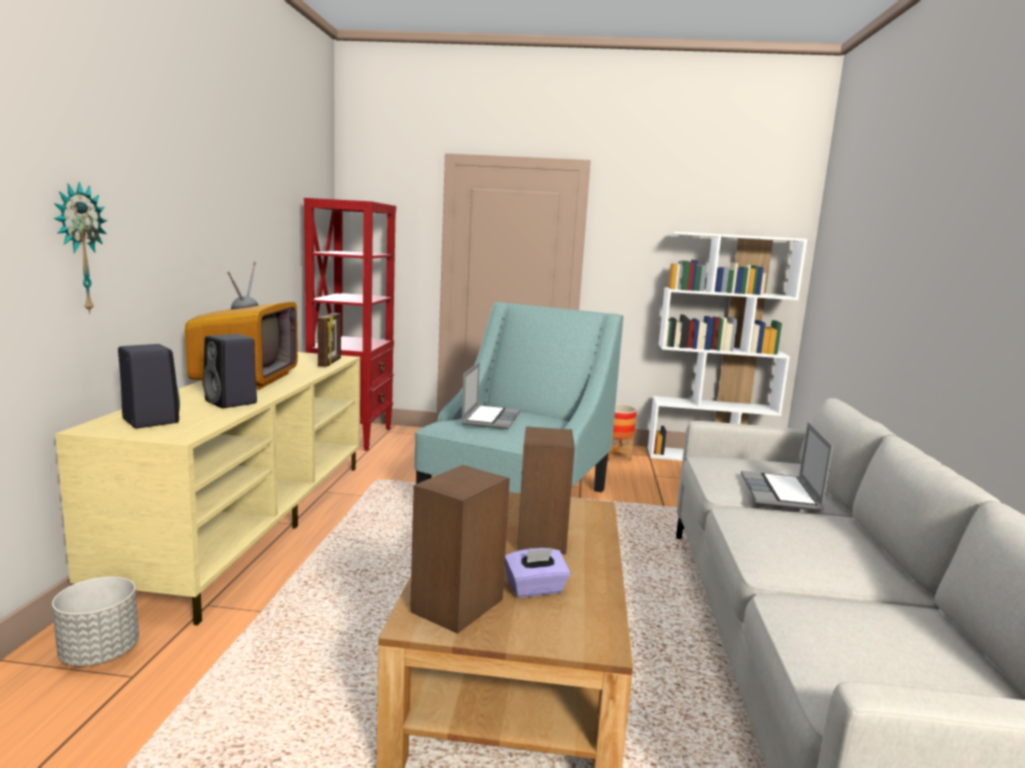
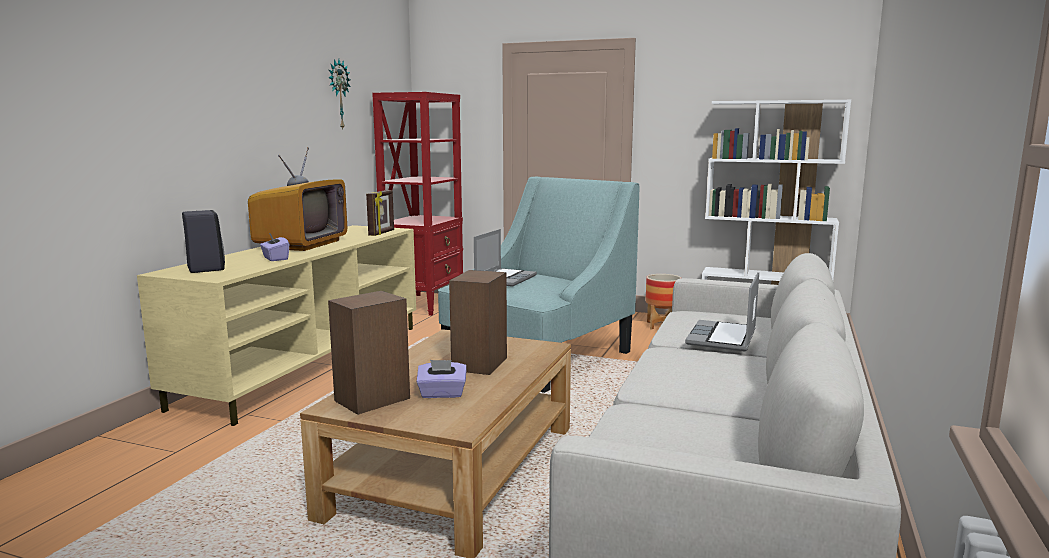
camera: 15 degrees right, 0 degrees up
(79, 248) = (156, 139): wall clock -> wall clock (338, 94)
(100, 654) = (161, 437): grey planter -> none
(232, 402) = (275, 258): black speaker -> purple tissue box

